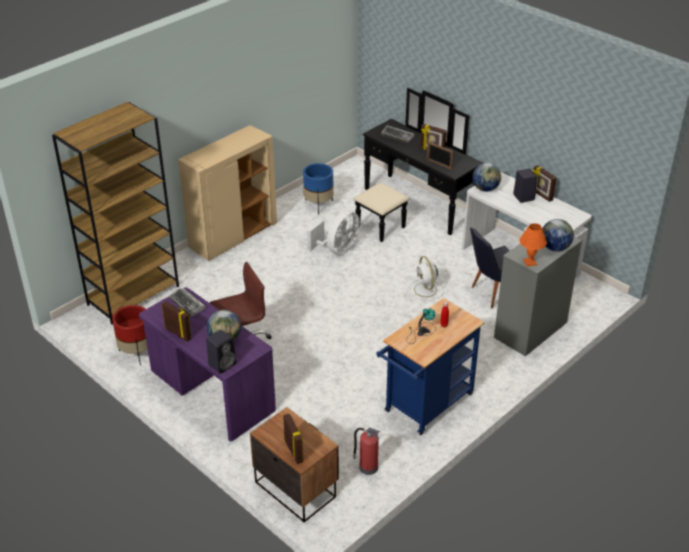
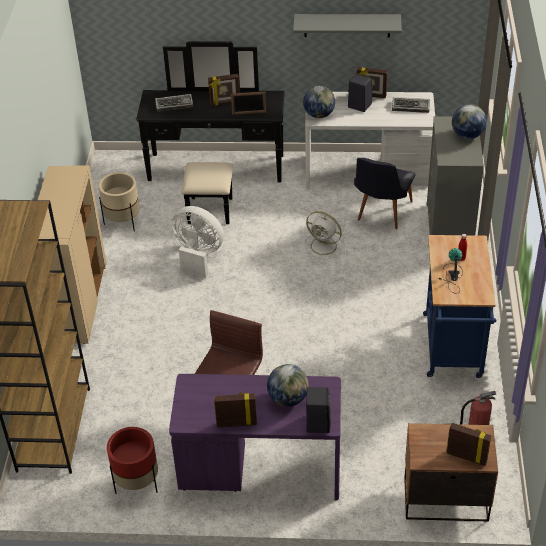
camera: 40 degrees left, 5 degrees up
(187, 304) = (205, 389): keyboard -> keyboard (411, 107)
(318, 205) = (123, 222): blue planter -> beige planter
(337, 249) = (198, 255): white fan -> white fan turned 60 degrees counterclockwise
(530, 262) = (466, 159): orange table lamp -> none
(537, 124) = (347, 25): none -> grey shelf

